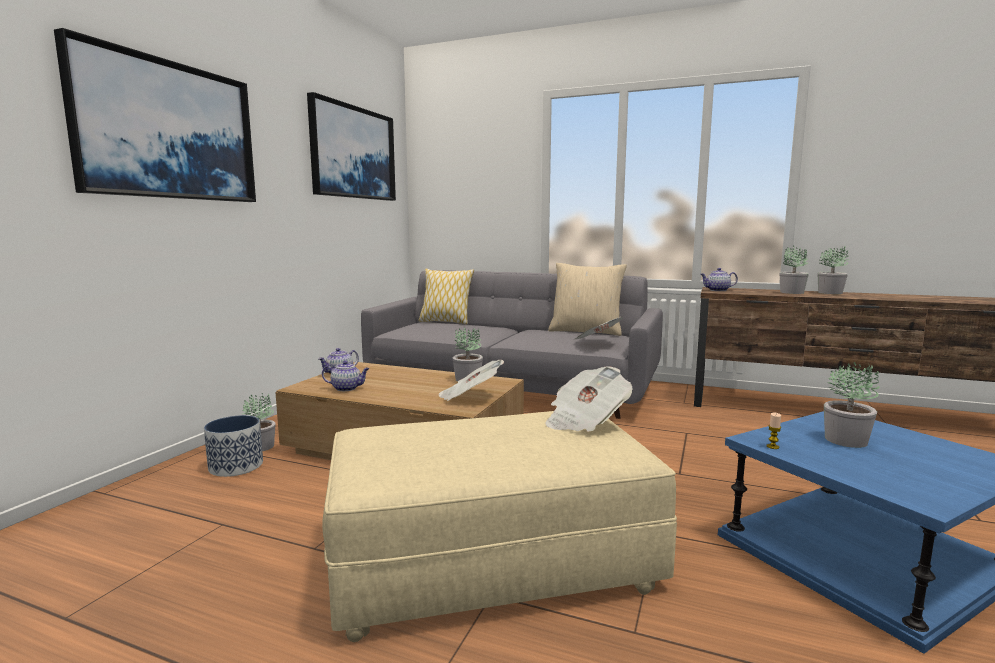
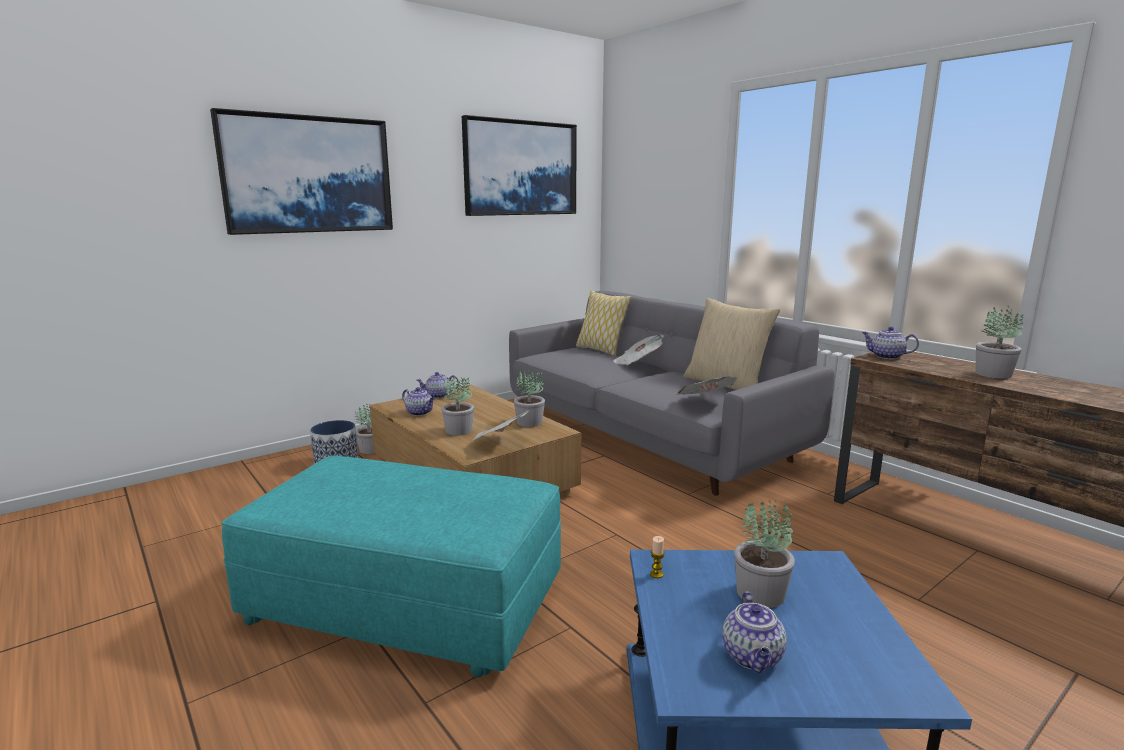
camera: 30 degrees right, 5 degrees up
(491, 557) = (407, 597): beige ottoman -> turquoise ottoman
(585, 421) = (503, 495): newspaper -> newspaper (638, 362)
(830, 293) = (1061, 382): potted plant -> potted plant (459, 430)
(916, 474) = (753, 657): none -> teapot

